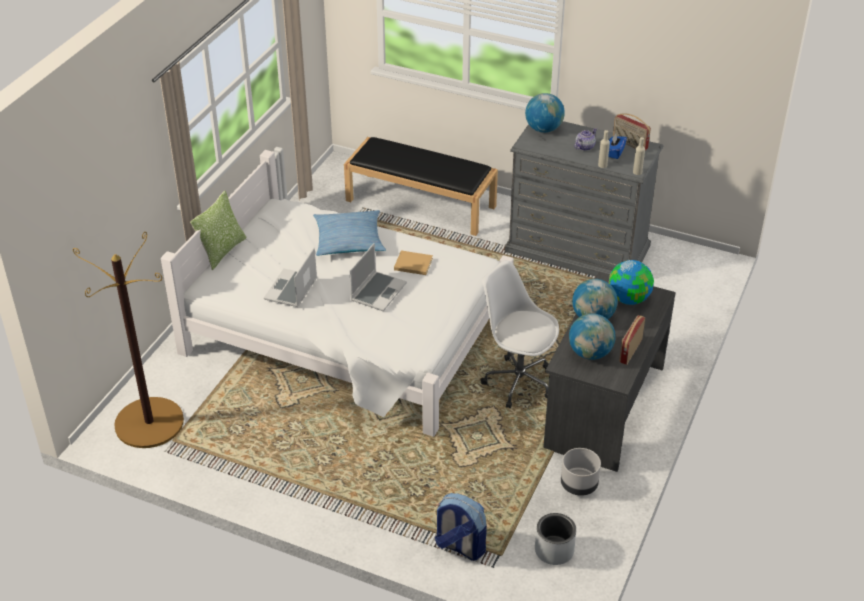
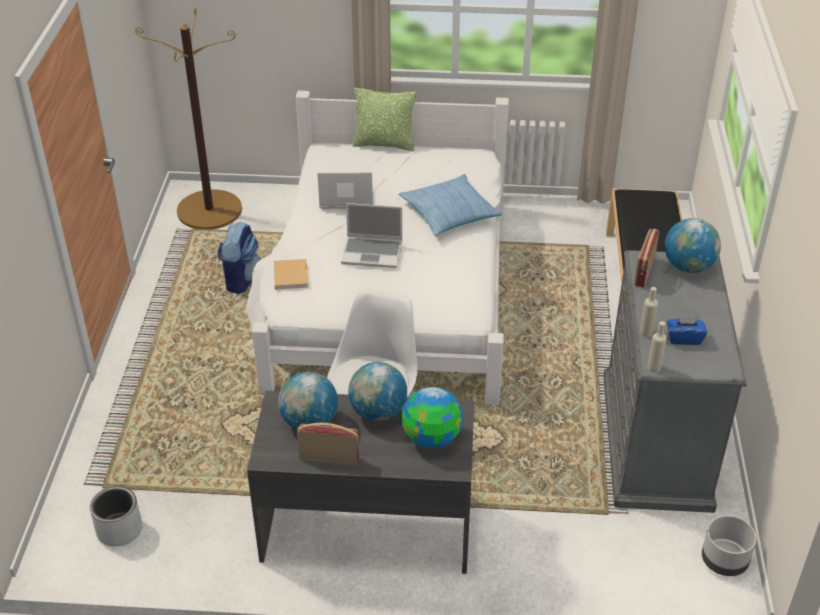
camera: 70 degrees right, 0 degrees up
(412, 264) = (435, 265): beige book -> beige book (290, 274)
(459, 546) = (108, 452): backpack -> backpack (241, 279)
(579, 485) = (226, 531): grey planter -> grey planter (724, 561)
(584, 147) = (676, 309): teapot -> none
(629, 144) = (717, 349): radio -> radio (643, 271)

